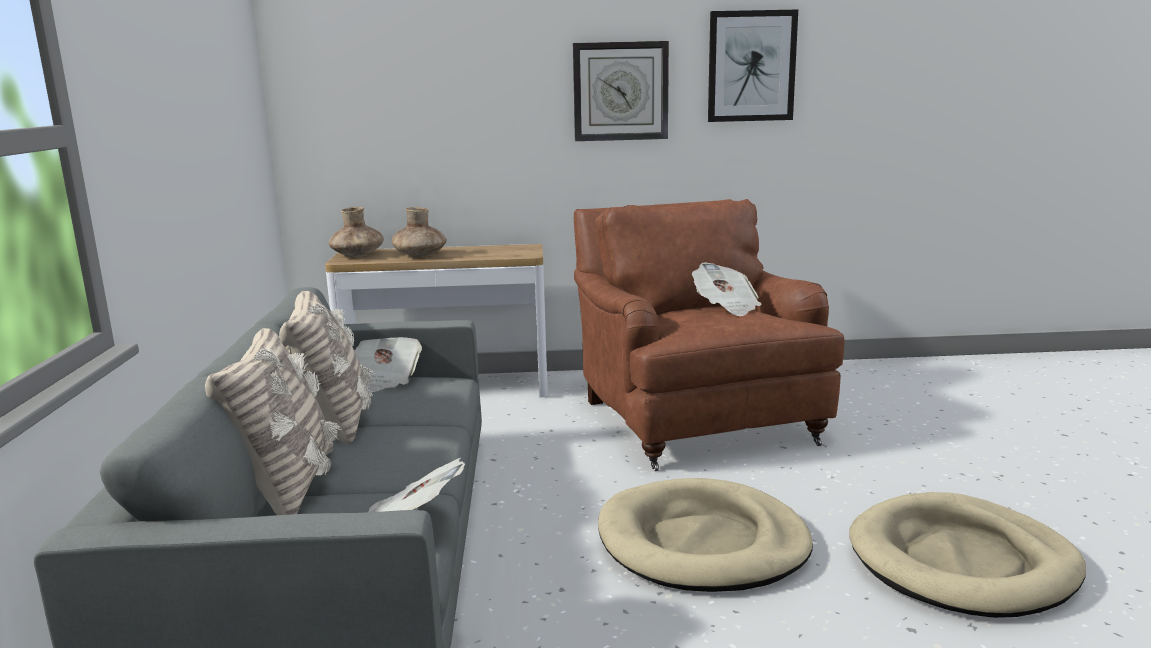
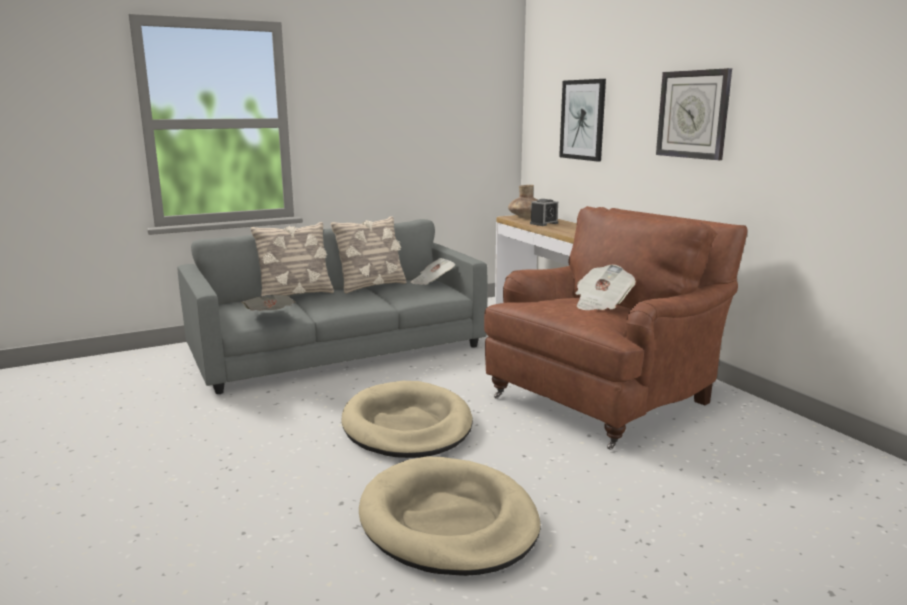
camera: 65 degrees right, 0 degrees up
(420, 255) = (544, 223): brown vase -> alarm clock
(751, 66) = (801, 93): picture -> picture (582, 120)

